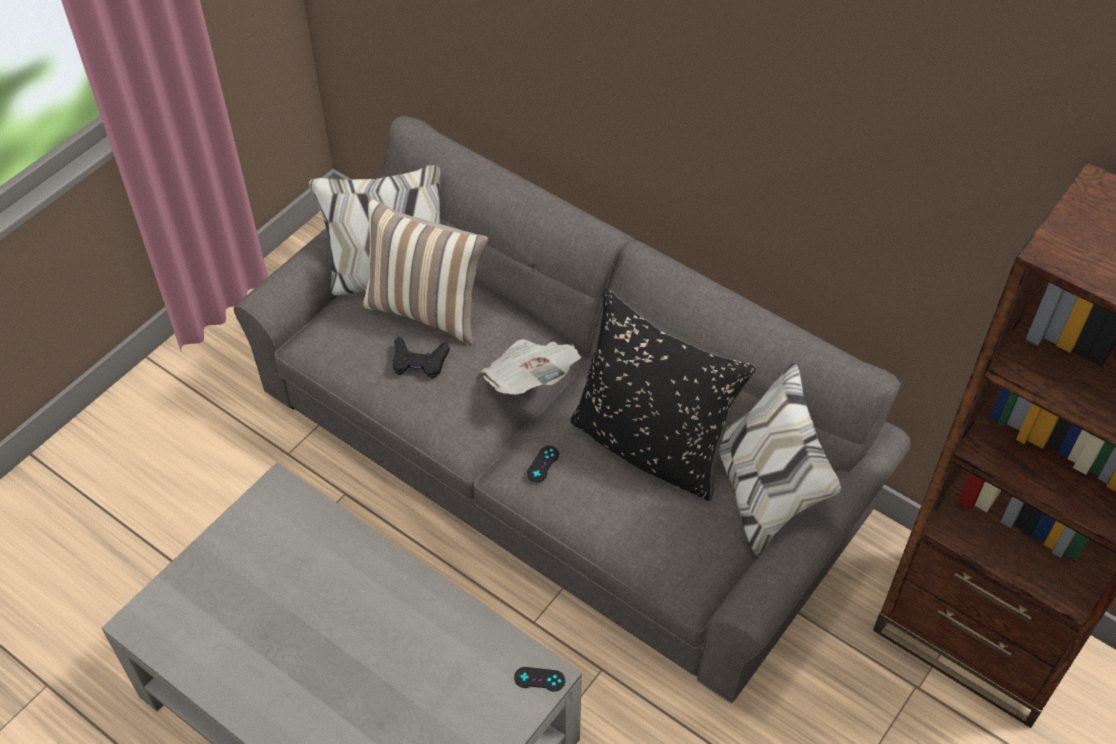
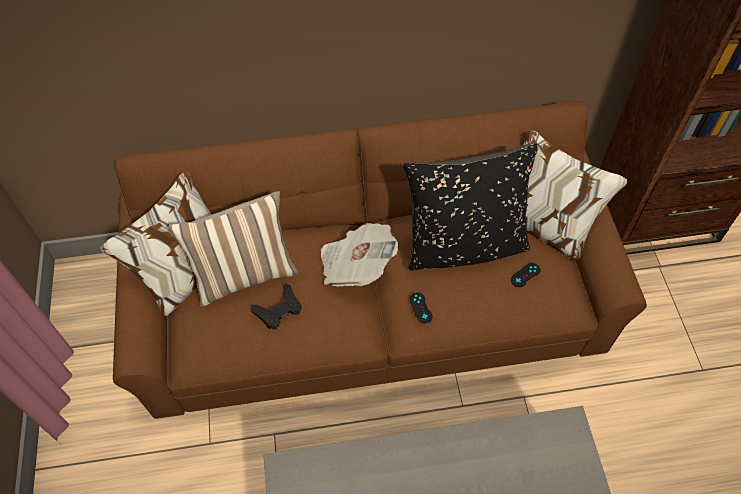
camera: 45 degrees left, 5 degrees up
(539, 679) = (568, 431): black game controller -> black game controller (525, 275)
(559, 459) = (372, 304): grey sofa -> brown sofa

